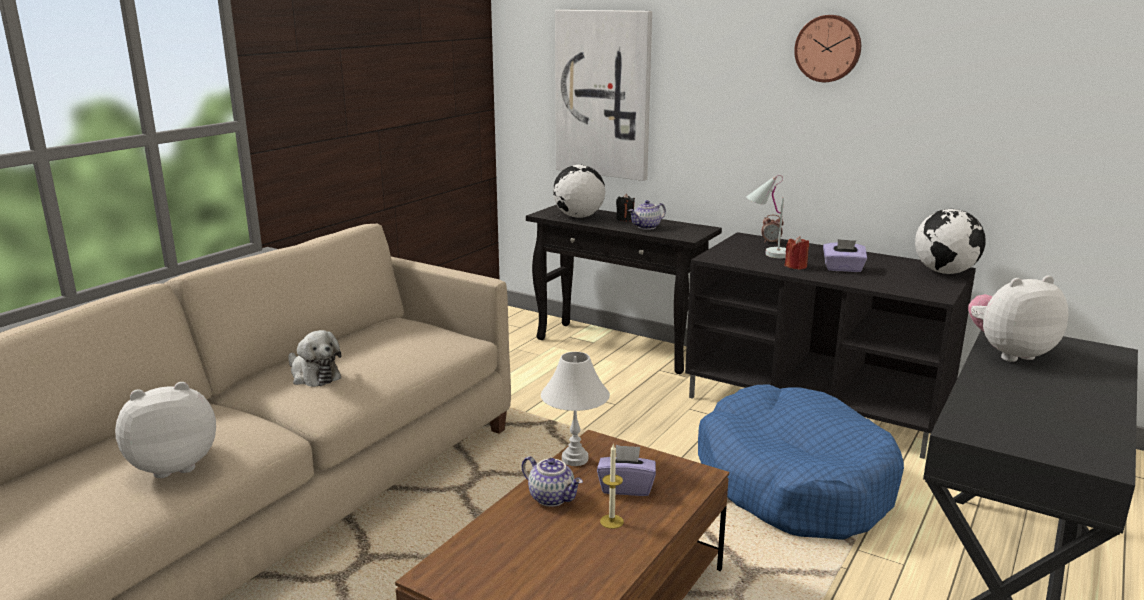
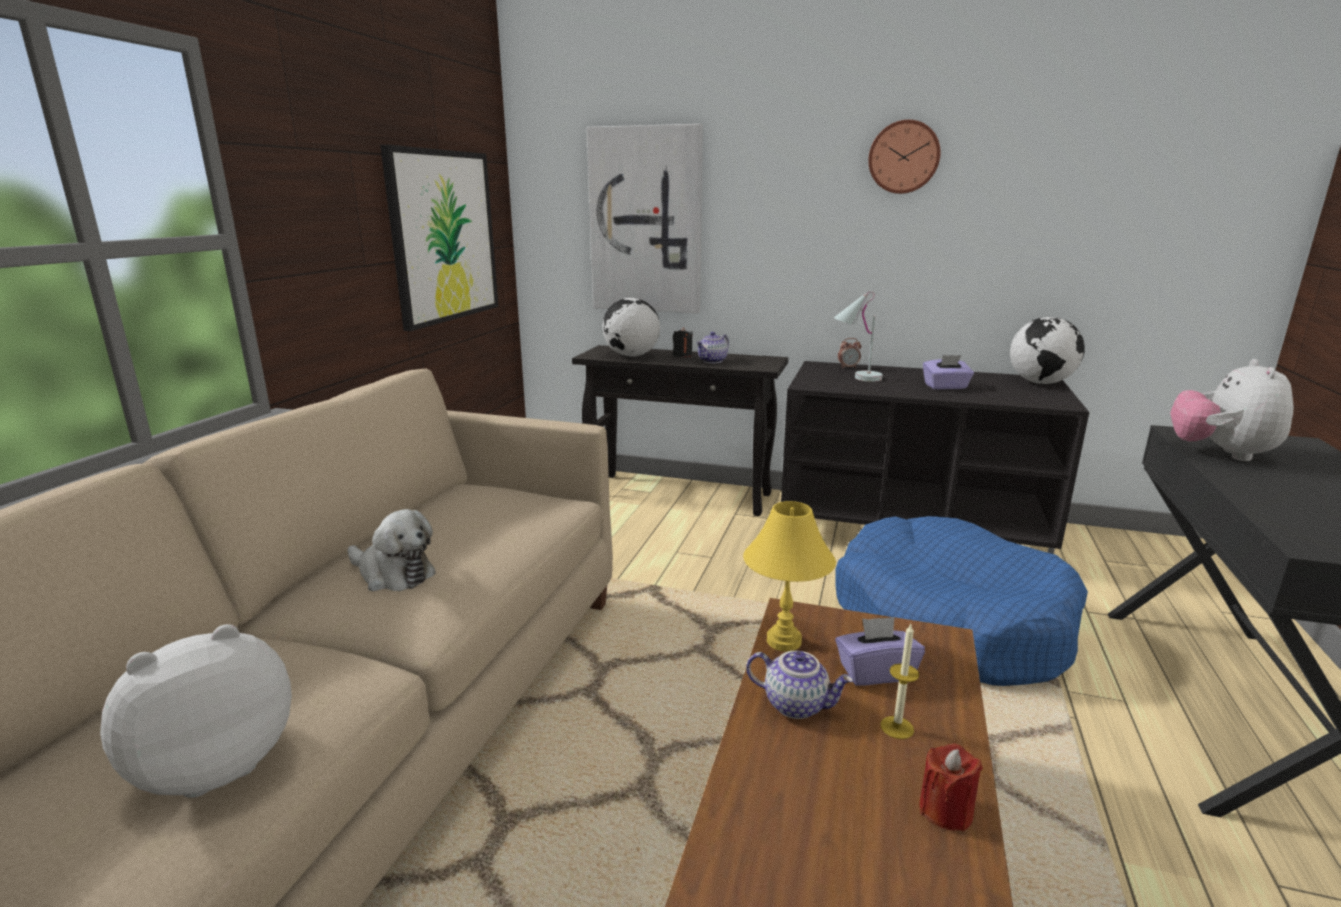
camera: 15 degrees left, 0 degrees up
(421, 107) = (444, 236): none -> picture
(575, 459) = (784, 641): white table lamp -> yellow table lamp
(796, 266) = (899, 388): red candle -> red candle (945, 811)
(1009, 353) = (1221, 454): plush toy -> plush toy turned 45 degrees counterclockwise

